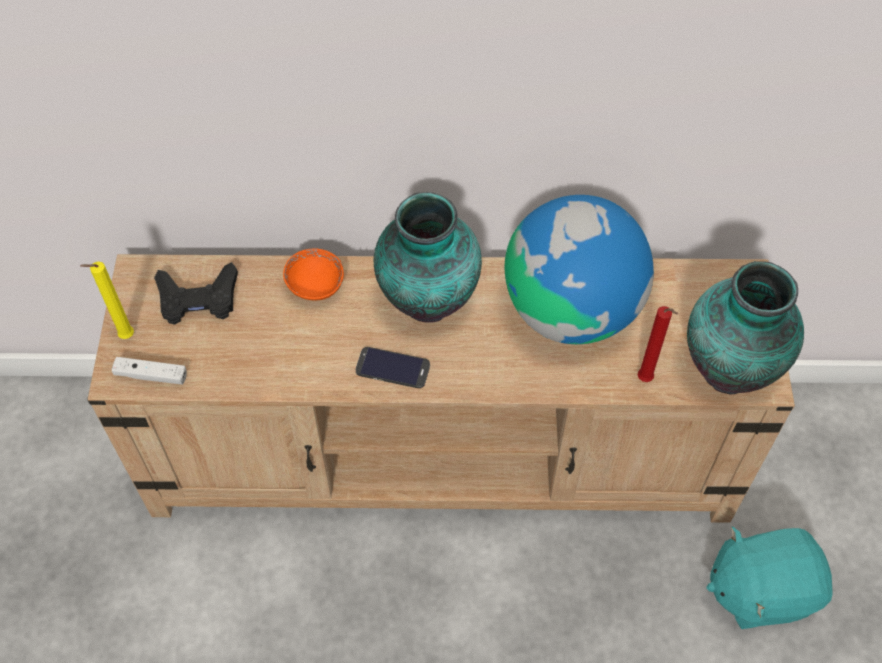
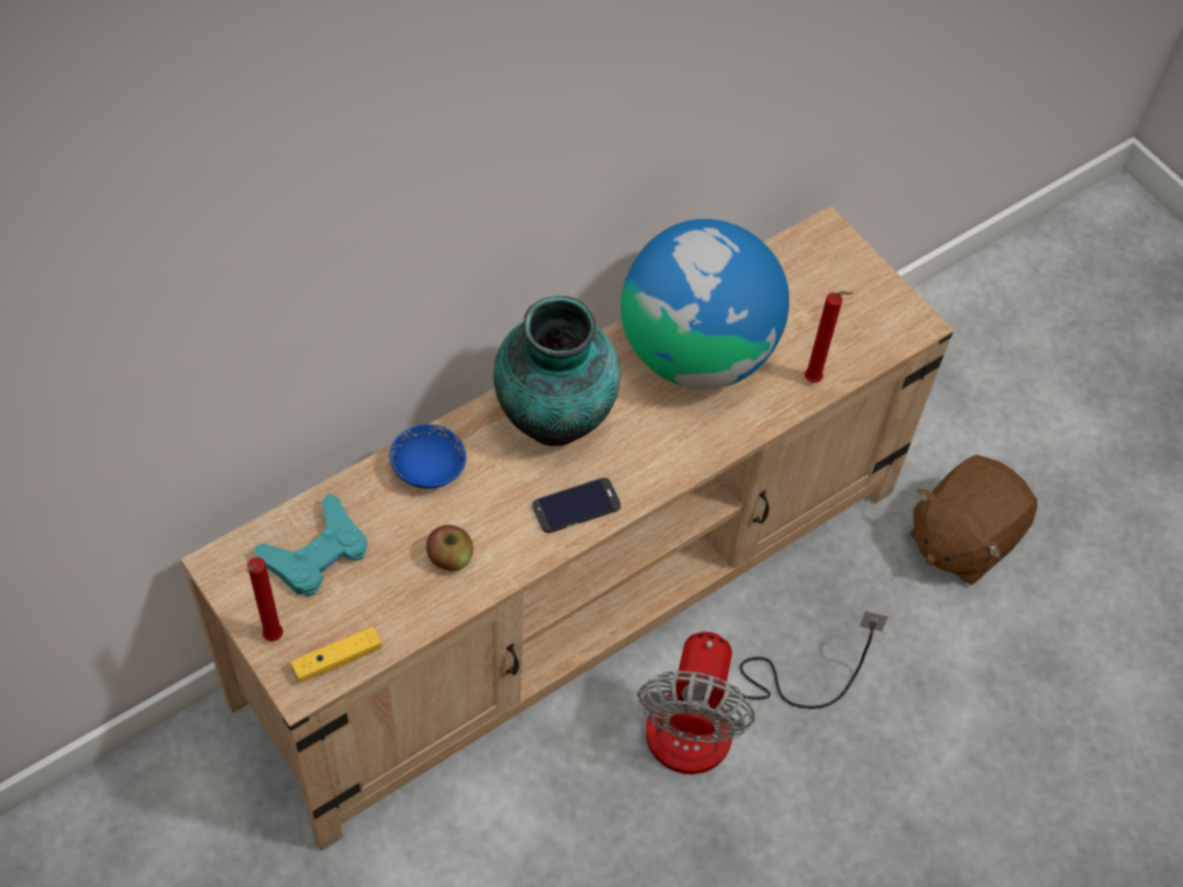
camera: 40 degrees left, 0 degrees up
(124, 337) = (271, 639): yellow candle -> red candle
(151, 375) = (337, 660): white game controller -> yellow game controller
(198, 299) = (316, 553): black game controller -> turquoise game controller
(278, 352) = (450, 558): none -> apple
(315, 285) = (428, 469): orange bowl -> blue bowl
(472, 603) = (719, 720): none -> fan
(731, 367) = (876, 325): vase -> none
(760, 589) = (961, 538): turquoise plush toy -> brown plush toy

